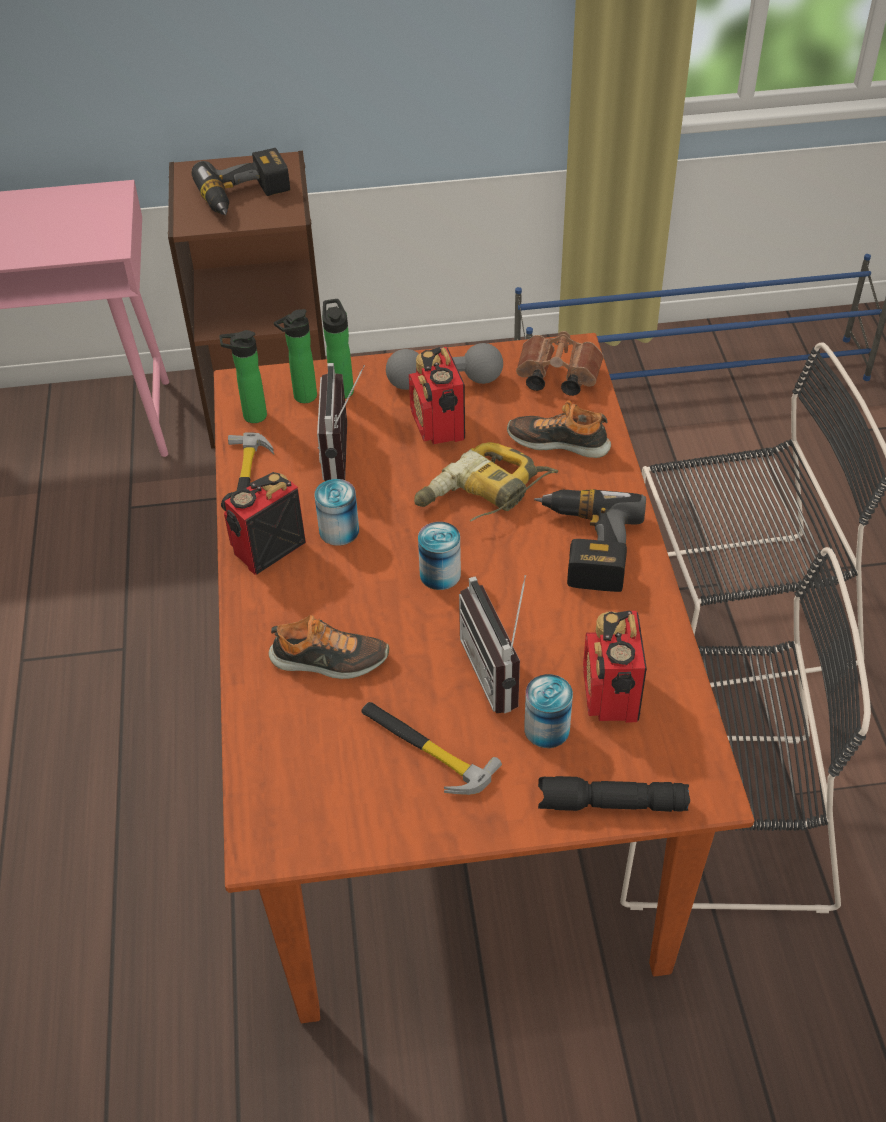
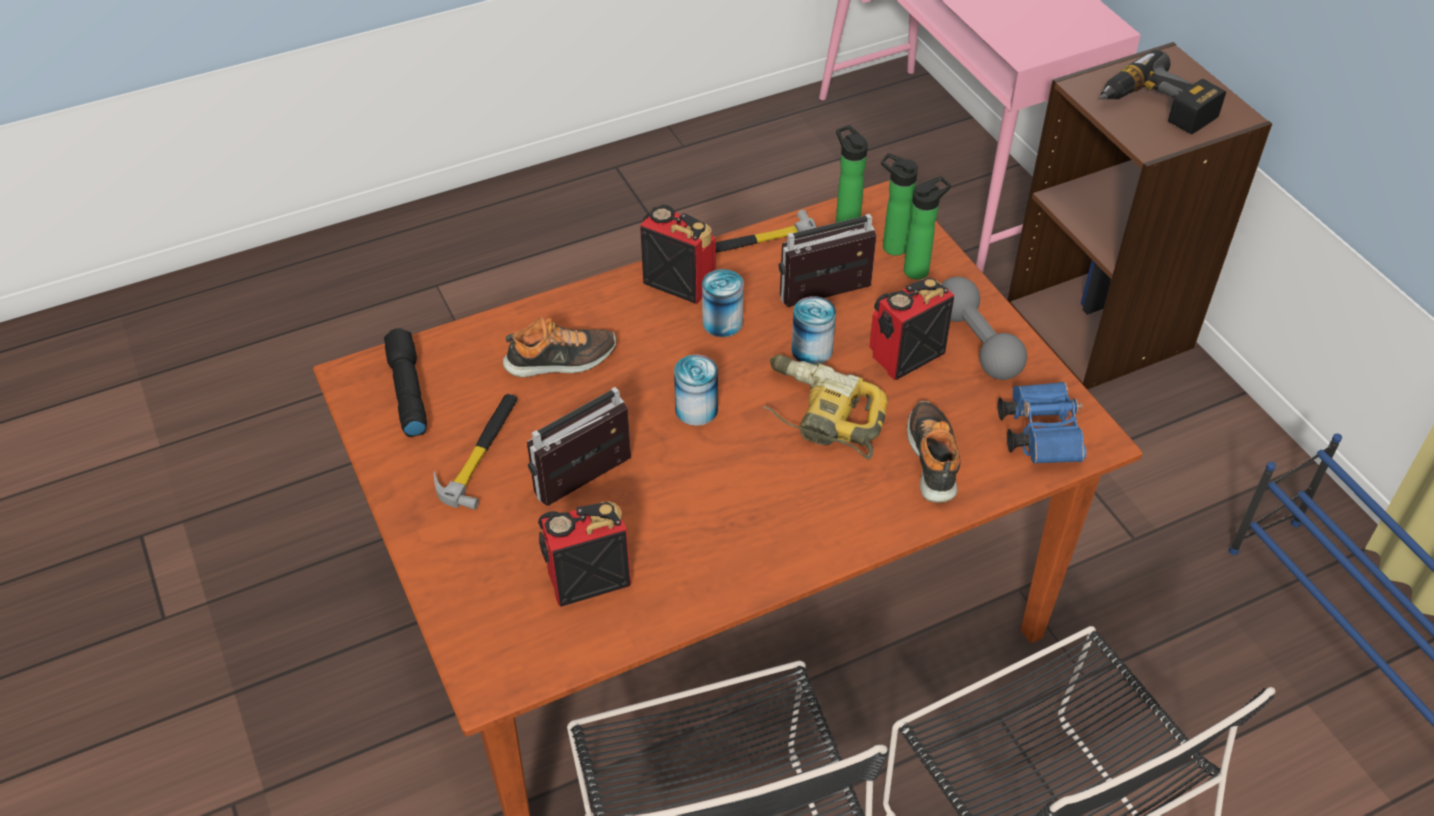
camera: 70 degrees right, 0 degrees up
(329, 660) = (561, 360): shoe -> shoe turned 90 degrees counterclockwise
(547, 729) = (529, 536): can -> can (812, 350)
(555, 377) = (1038, 432): brown binoculars -> blue binoculars
(585, 546) = (783, 515): power drill -> none
(610, 805) = (452, 605): black flashlight -> black flashlight (407, 390)

